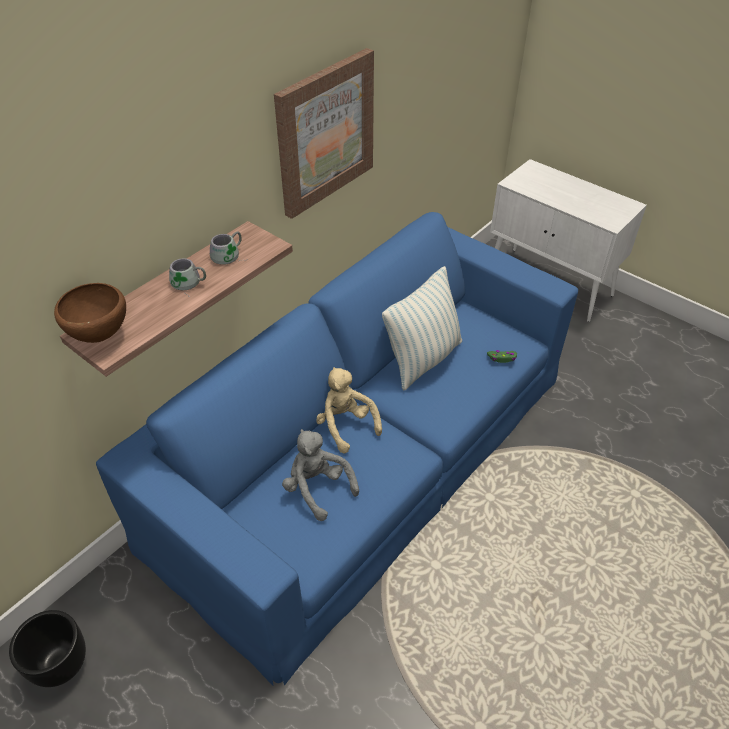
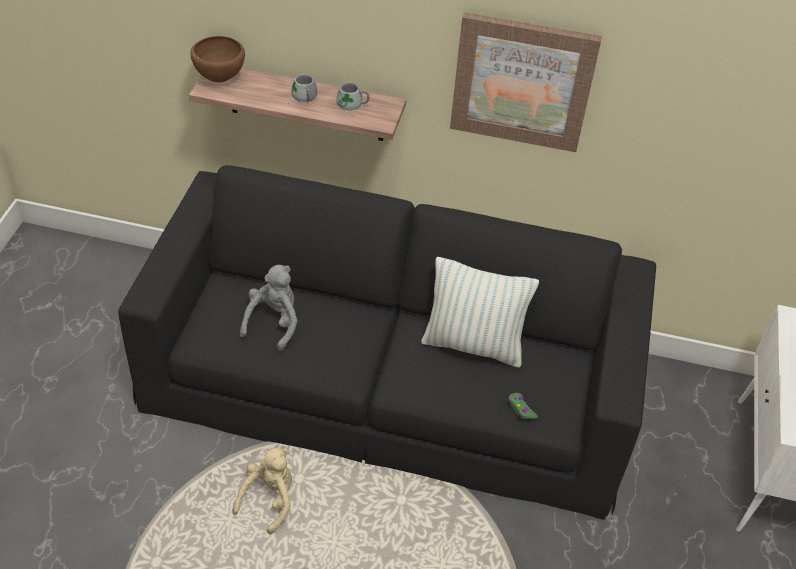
camera: 60 degrees right, 0 degrees up
(61, 664) = (99, 275): black planter -> none
(344, 425) = (352, 316): beige plush toy -> beige plush toy (269, 500)
(364, 455) = (391, 381): blue sofa -> black sofa

